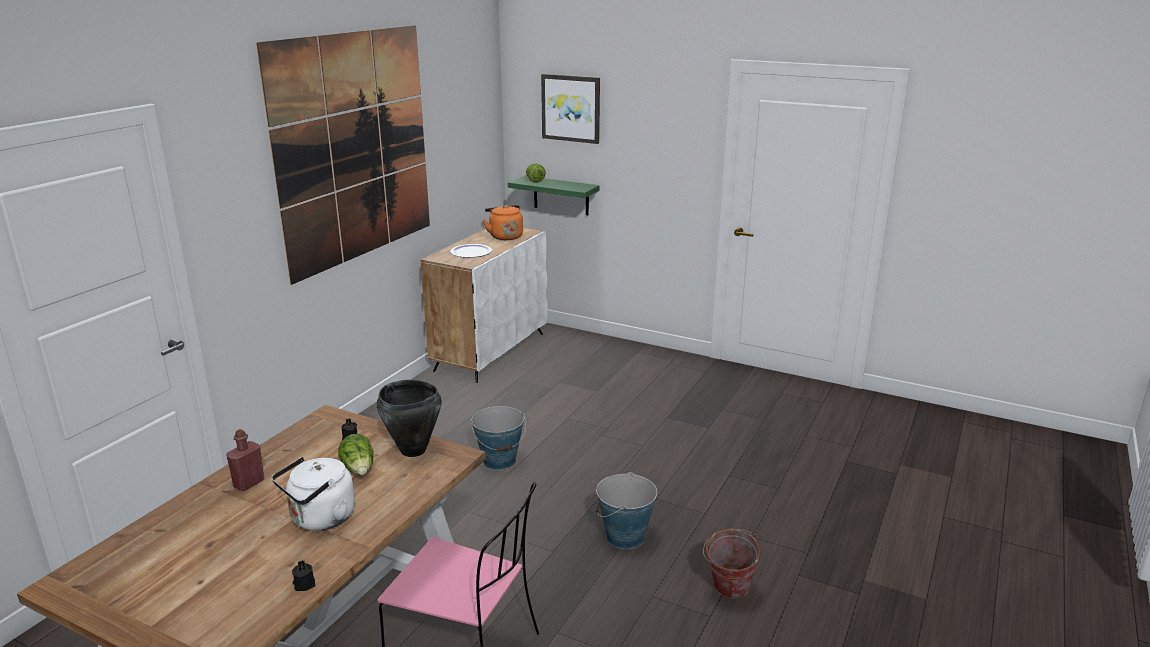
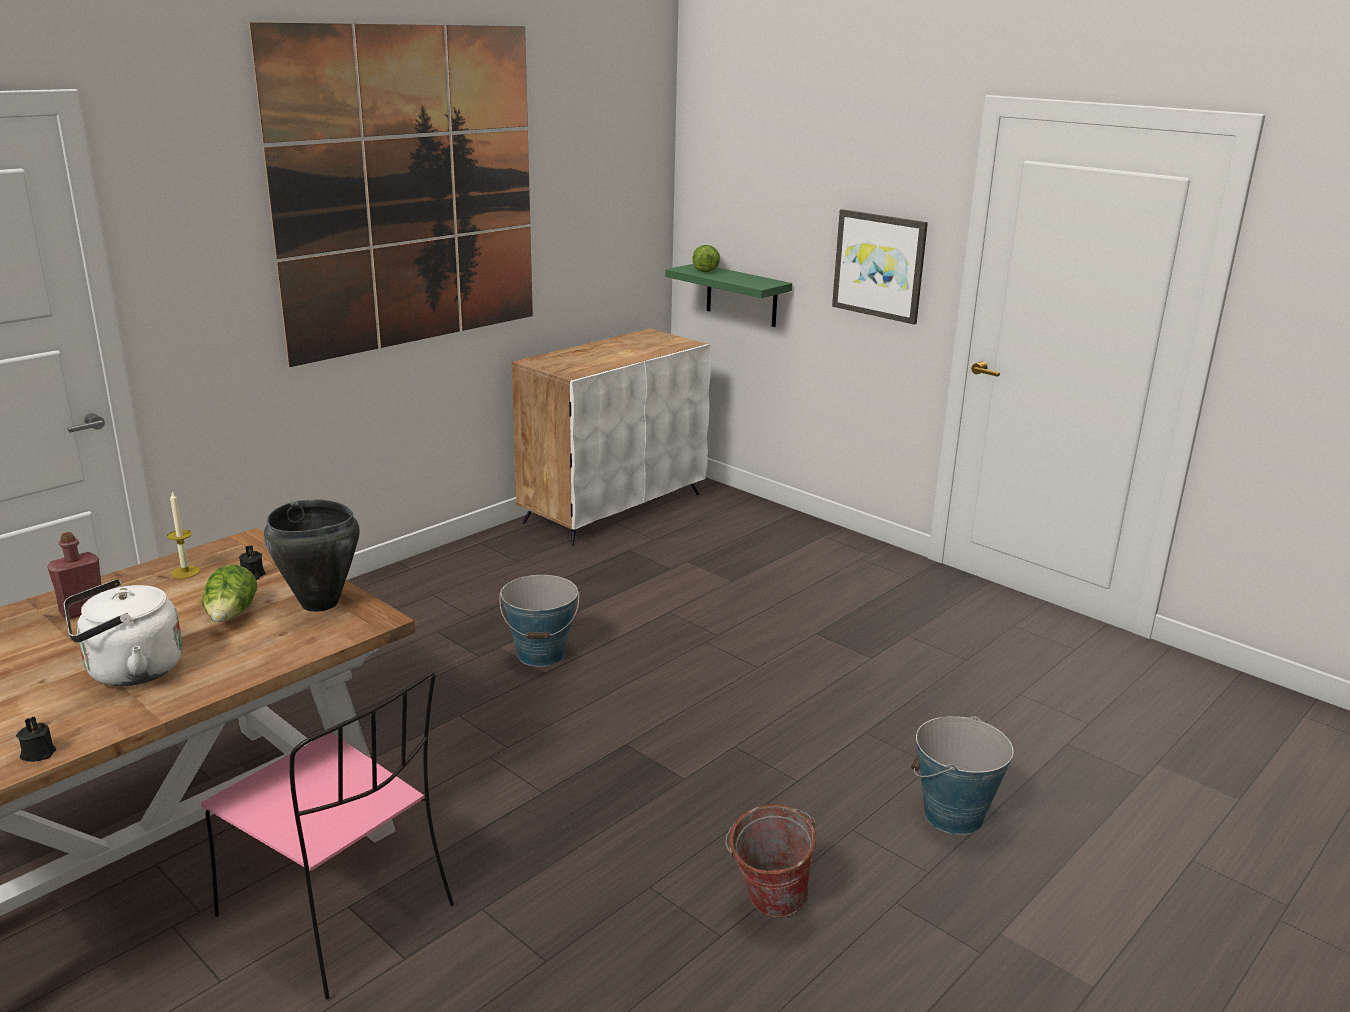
camera: 15 degrees right, 0 degrees up
(300, 444) = (185, 572): none -> candle
(471, 252) = (586, 360): plate -> none
(505, 236) = (648, 345): orange kettle -> none
(571, 108) = (761, 166): picture -> picture (879, 265)
(625, 537) = (656, 793): bucket -> bucket (953, 815)

